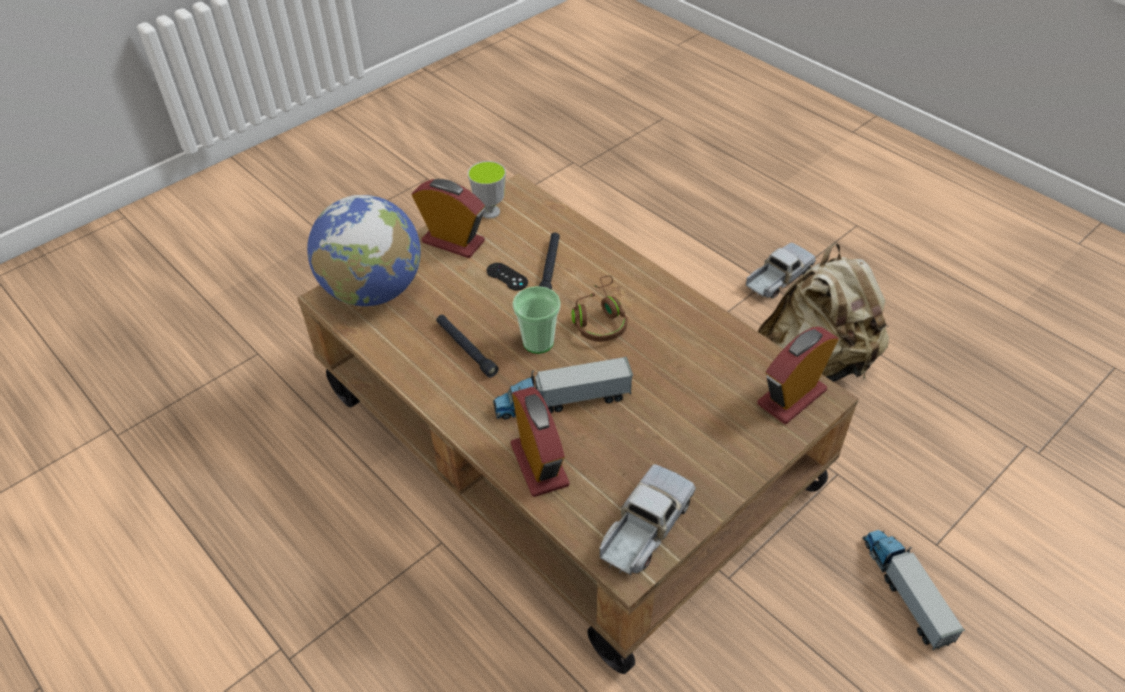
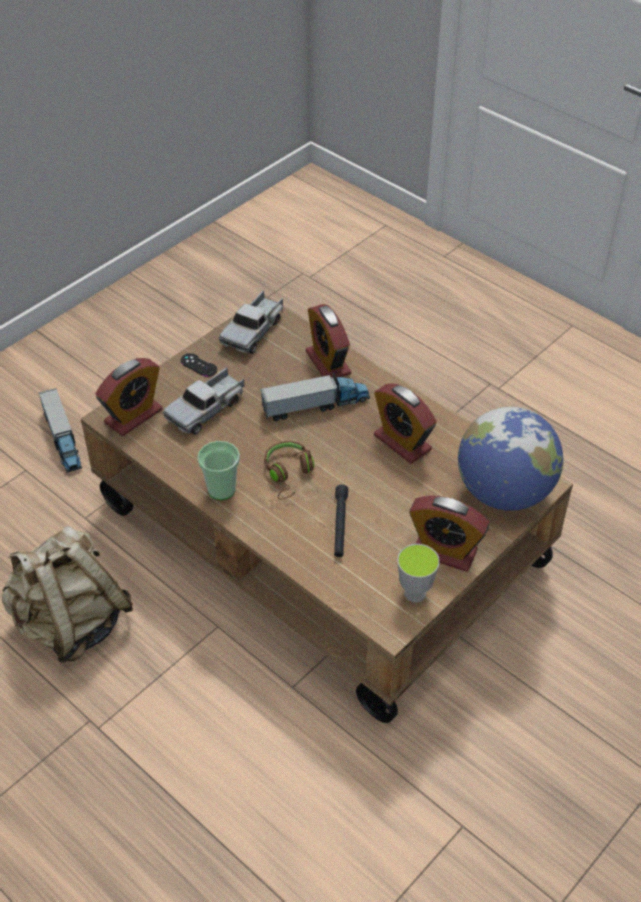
camera: 175 degrees right, 0 degrees up
(466, 349) = (402, 442): black flashlight -> alarm clock
(507, 277) = (380, 513): black game controller -> black game controller (198, 365)
(538, 342) = (341, 451): cup -> cup (221, 489)
(777, 279) = (83, 734): toy truck -> toy truck (206, 409)

